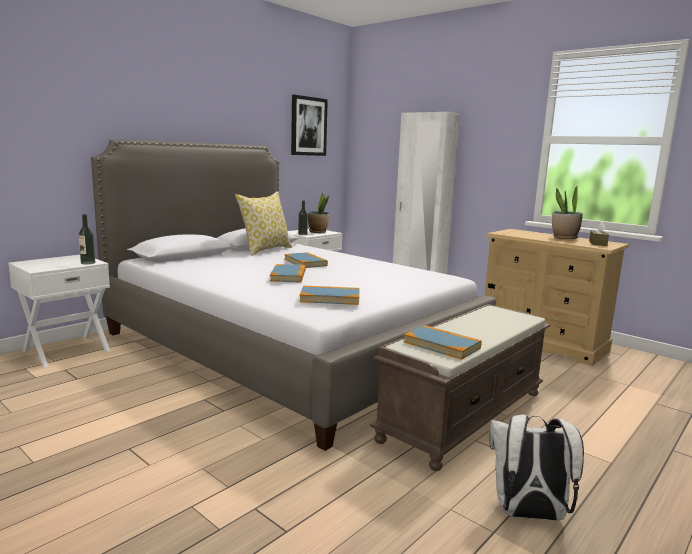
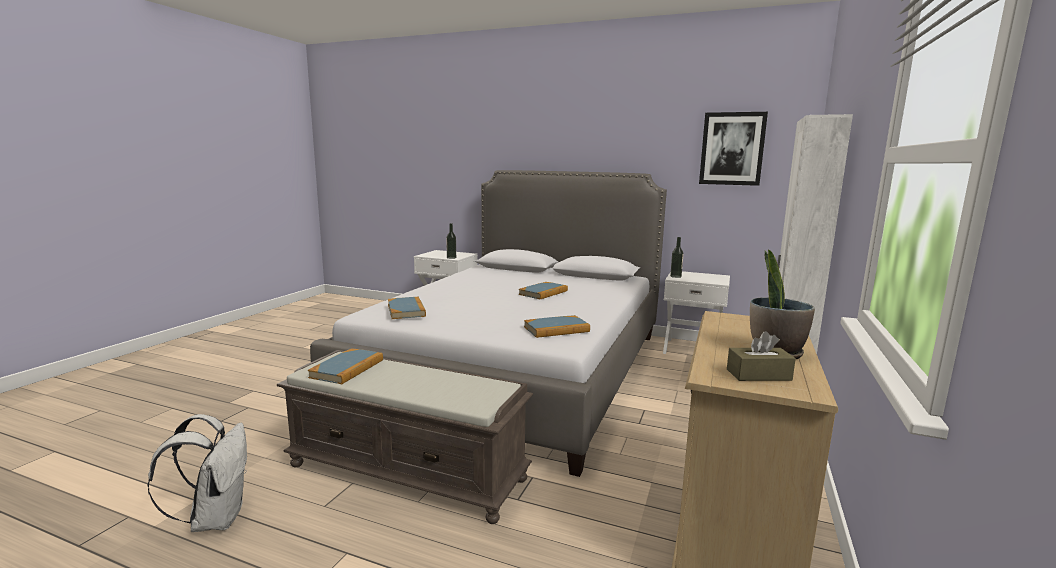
camera: 70 degrees right, 0 degrees up
(265, 250) = (580, 279): pillow -> none
(288, 276) = (475, 294): book -> book (556, 329)
(318, 232) = (707, 278): potted plant -> none

